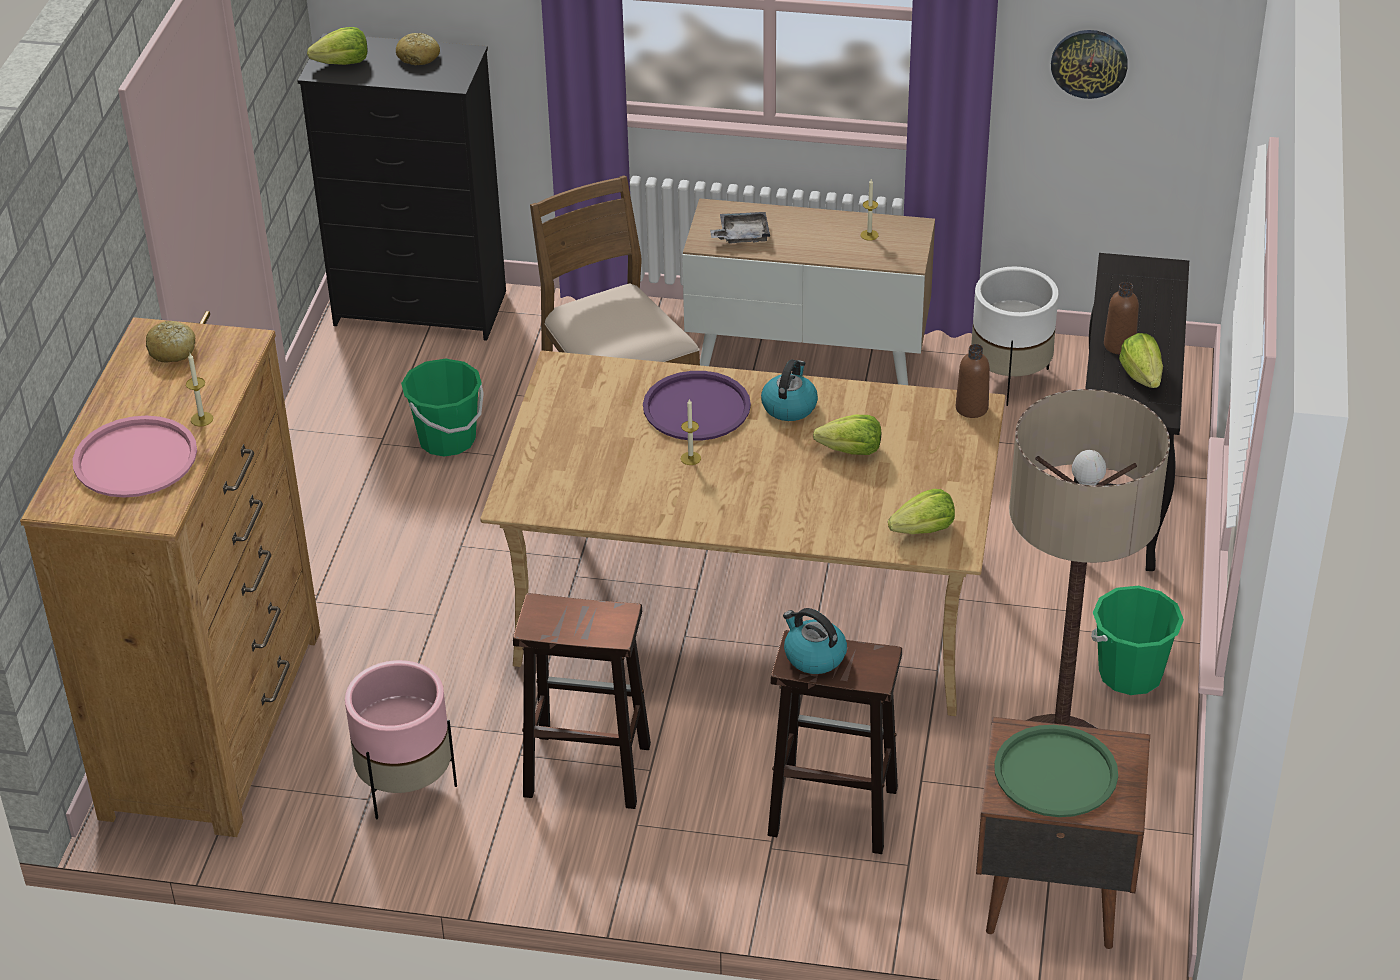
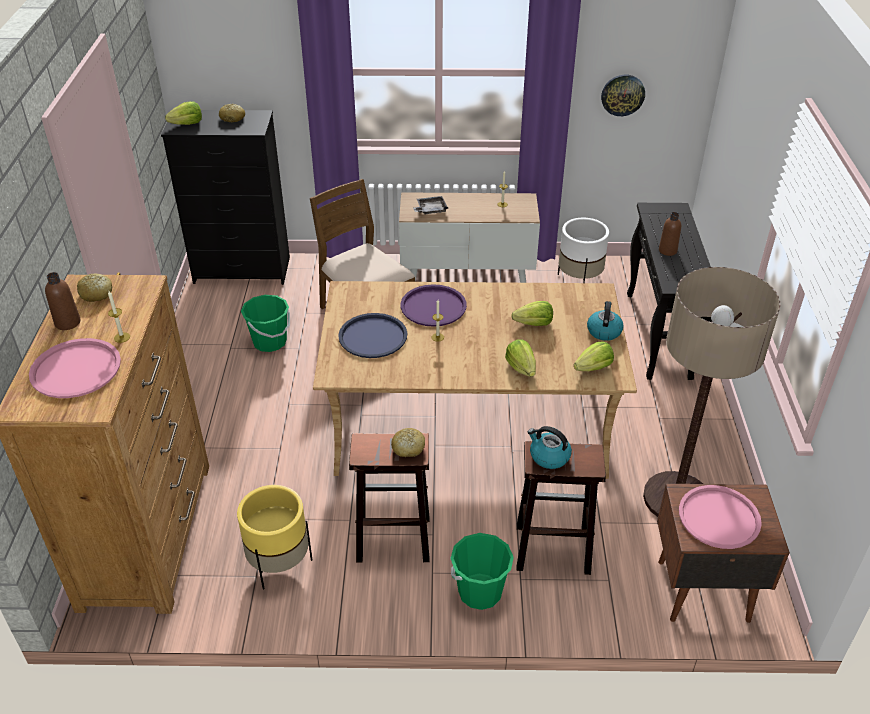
camera: 10 degrees left, 0 degrees up
(406, 786) = (279, 564): pink planter -> yellow planter
(588, 448) = (372, 336): none -> blue tray
(605, 622) = (408, 448): none -> bread
(789, 406) = (489, 301): kettle -> kettle (604, 331)
(971, 408) = (597, 292): brown bottle -> brown bottle (67, 322)
(1055, 773) = (719, 518): green tray -> pink tray
(1130, 674) = (700, 441): green bucket -> green bucket (480, 591)
(1142, 376) = (687, 266): lettuce -> lettuce (521, 368)

